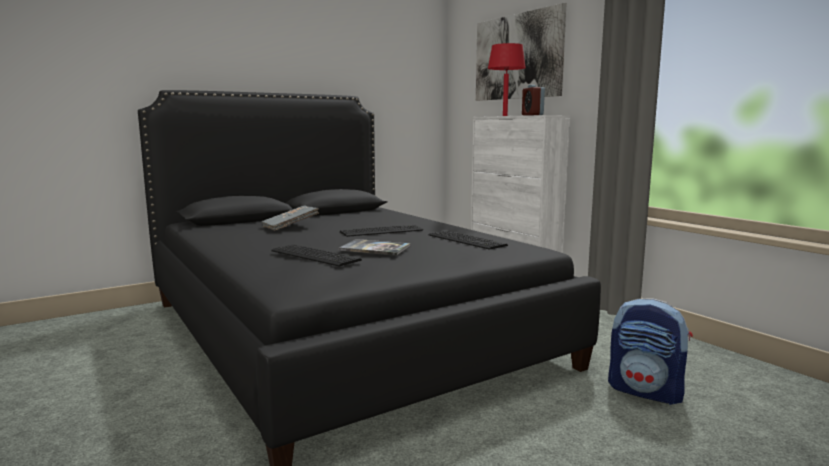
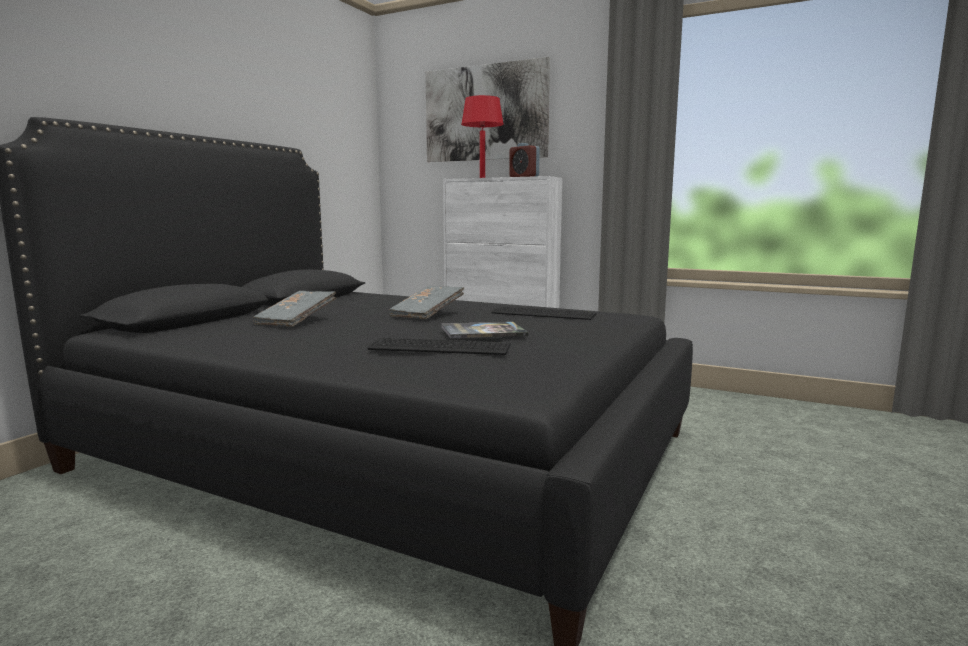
camera: 30 degrees left, 0 degrees up
(380, 231) = (427, 314): keyboard -> grey book
(646, 391) = (747, 442): backpack -> none

